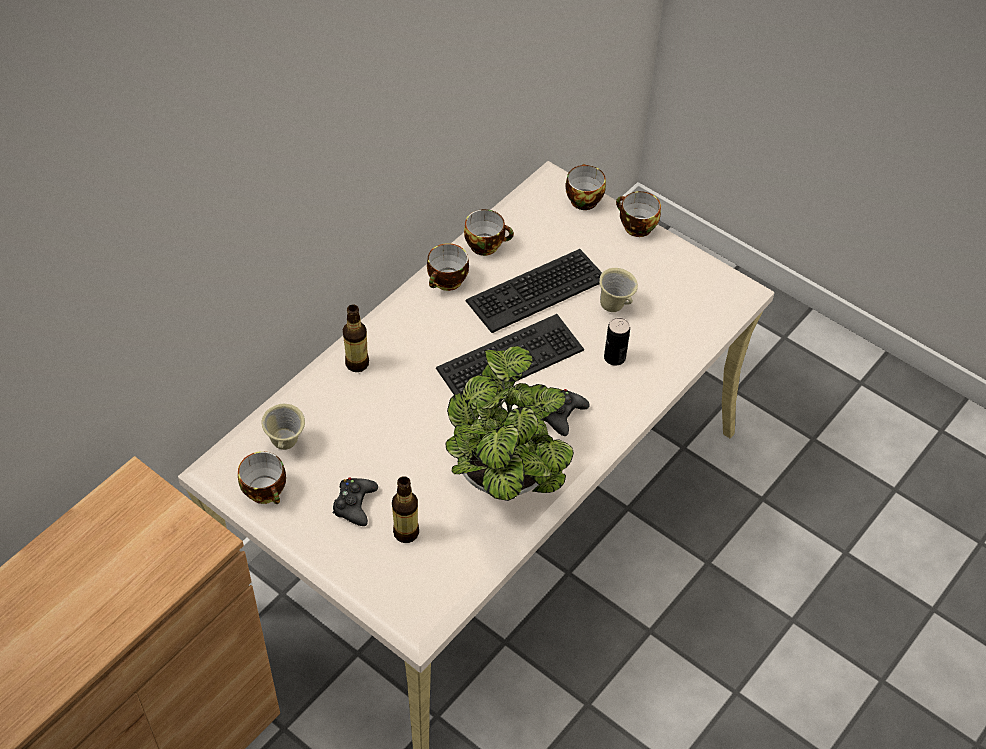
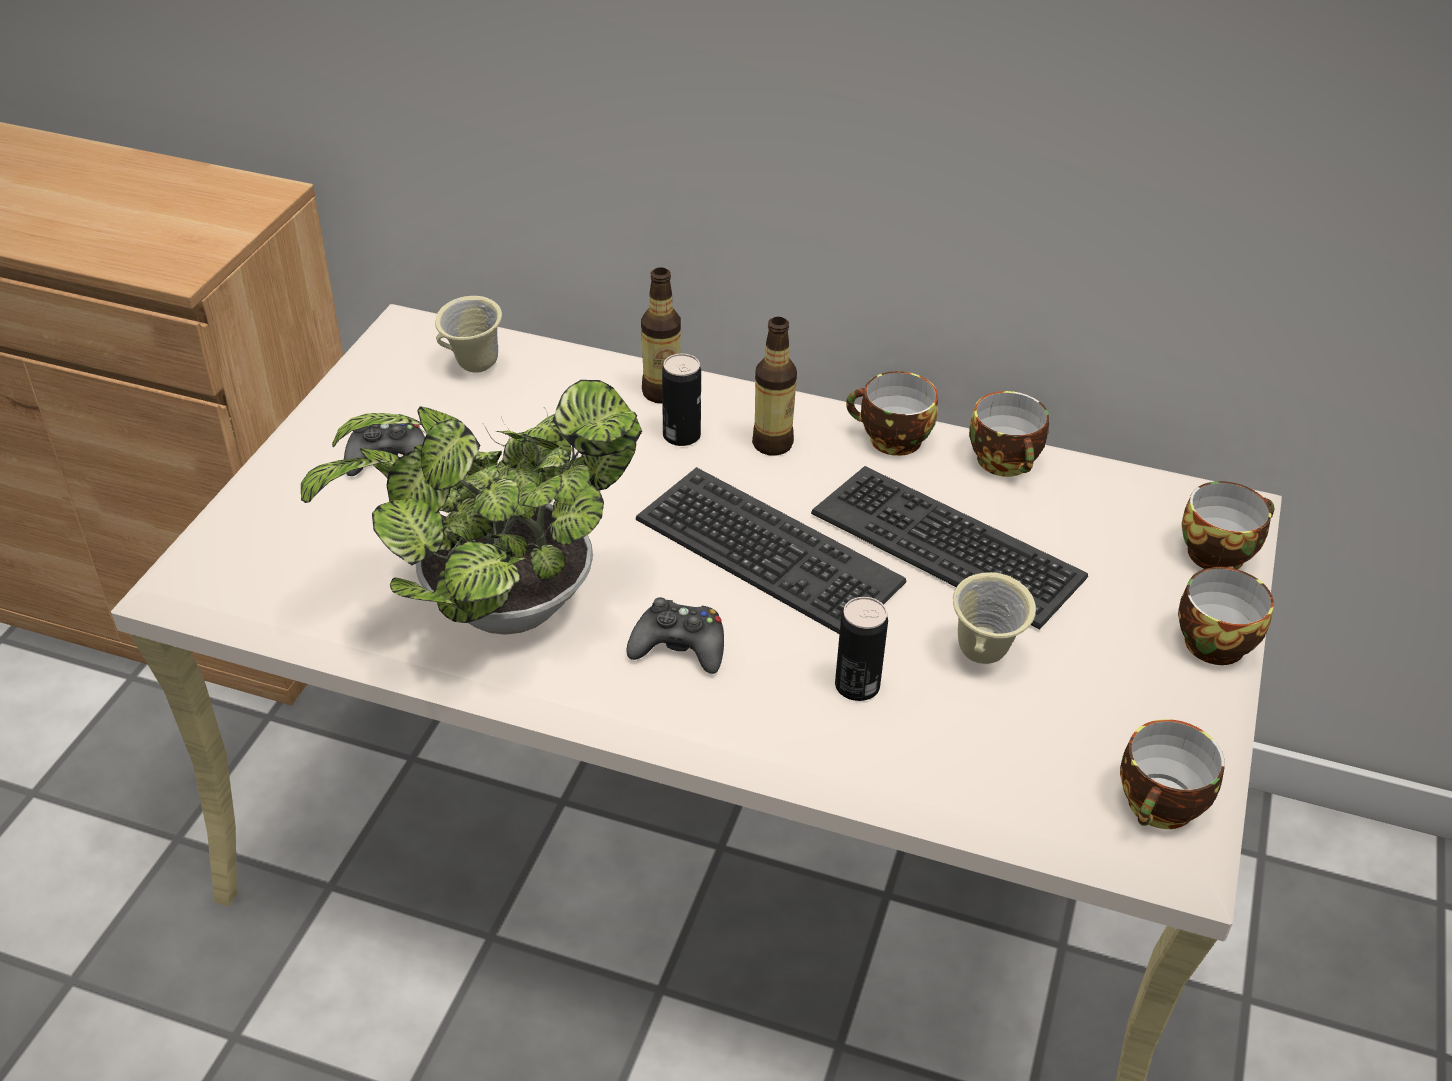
camera: 70 degrees right, 10 degrees down
(267, 491) = (382, 373): cup -> cup (1161, 808)
(400, 366) = (681, 436): none -> can
(406, 532) = (352, 523): bottle -> bottle (772, 444)

